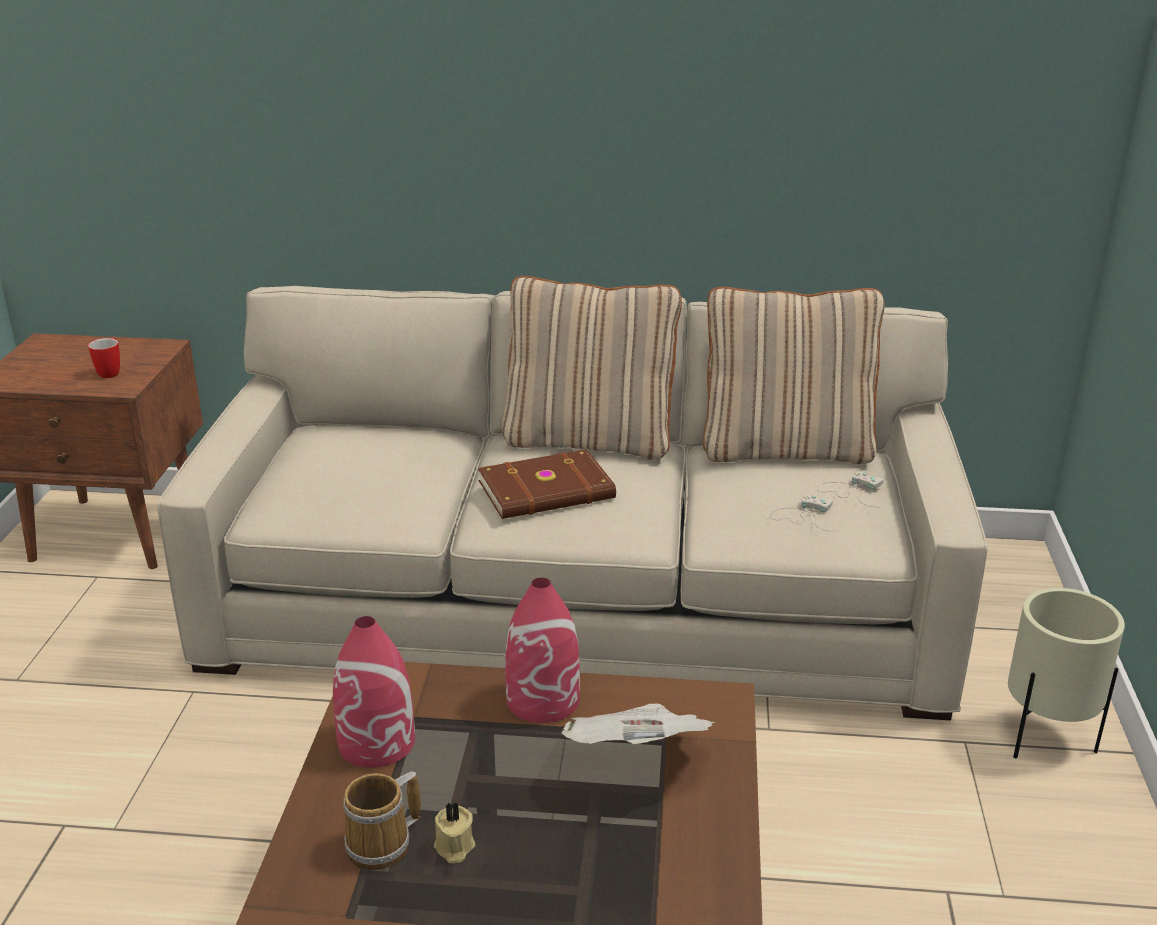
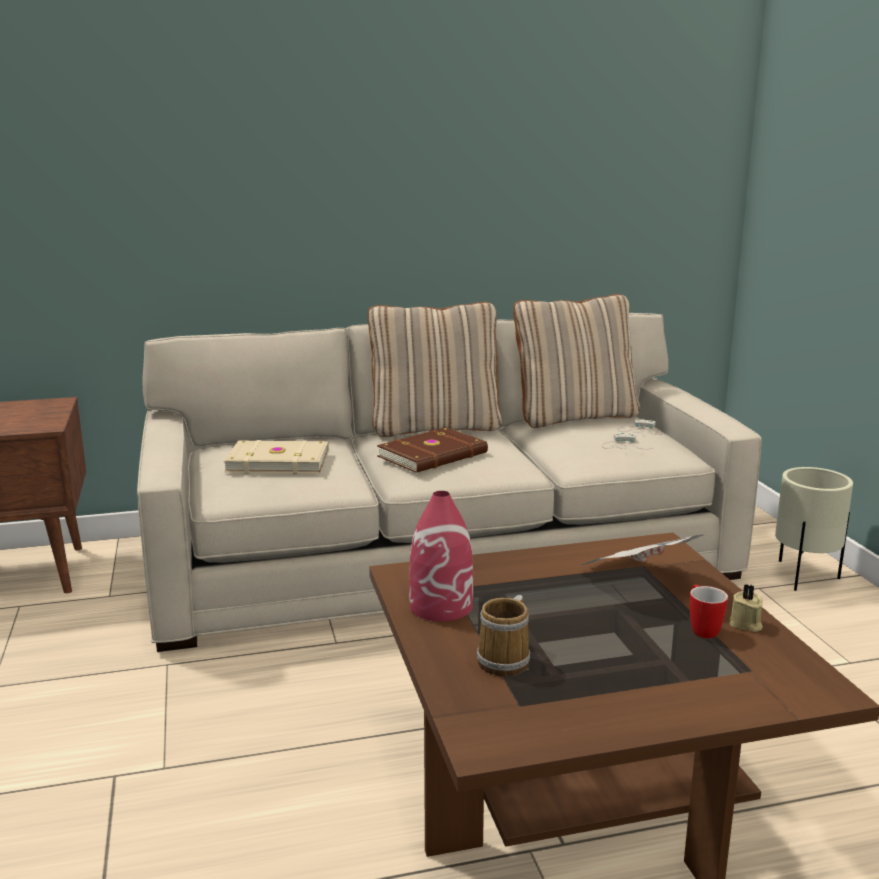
camera: 20 degrees left, 10 degrees down
(111, 372) = (26, 419): mug -> mug (701, 628)
(360, 469) = (277, 461): none -> beige book
(454, 848) = (560, 651): beige candle -> beige candle (745, 624)
(543, 700) = (541, 563): red vase -> none

